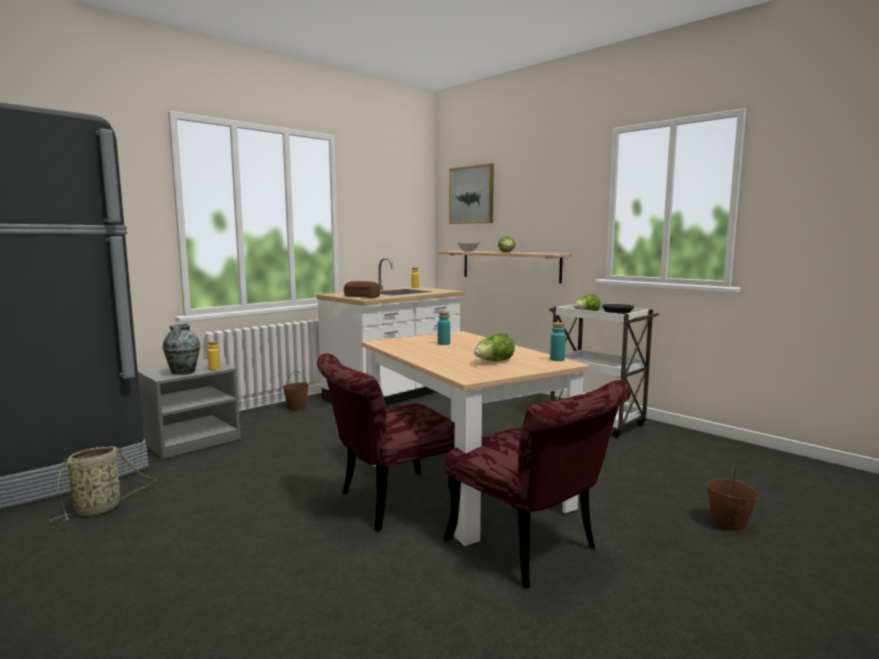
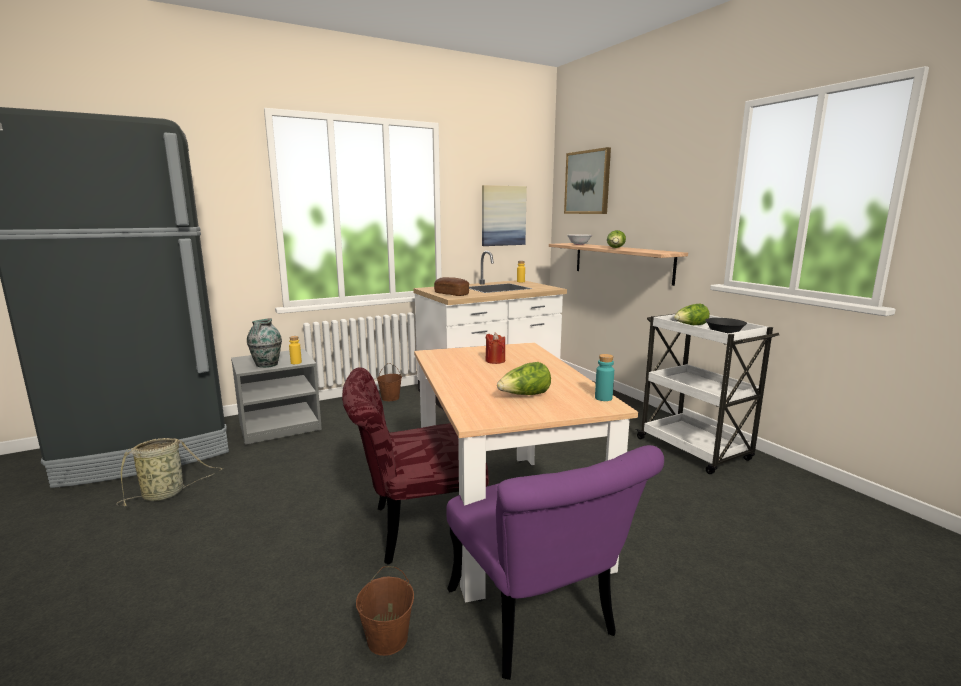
camera: 15 degrees right, 5 degrees up
(393, 225) = (503, 216): none -> picture
(443, 343) = (495, 361): turquoise bottle -> red candle
(532, 550) = (539, 623): red chair -> purple chair
(728, 523) = (809, 629): brown bucket -> brown bucket (387, 639)

